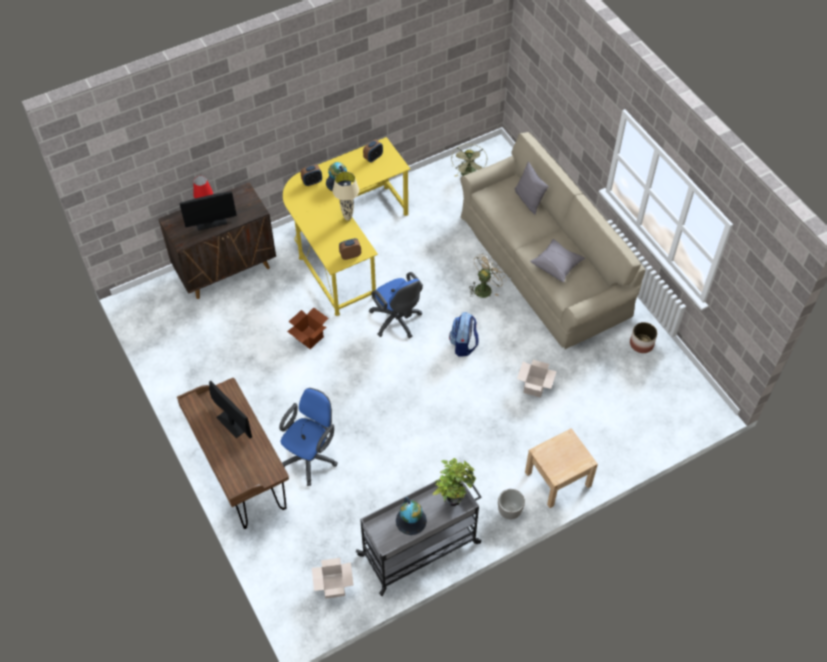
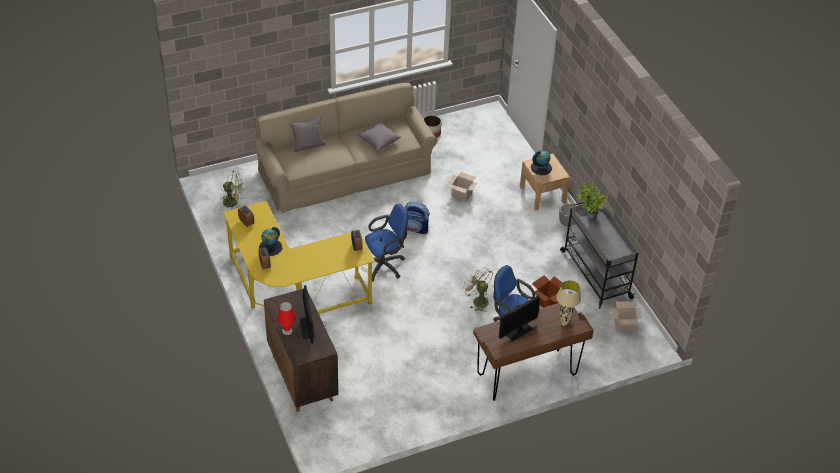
camera: 85 degrees left, 10 degrees down
(309, 337) = (392, 323): cardboard box -> cardboard box (547, 302)
(347, 218) = (314, 245): beige table lamp -> beige table lamp (564, 324)
(411, 520) = (606, 239): globe -> globe (541, 168)
(485, 288) = (361, 209): beige fan -> beige fan (477, 300)

